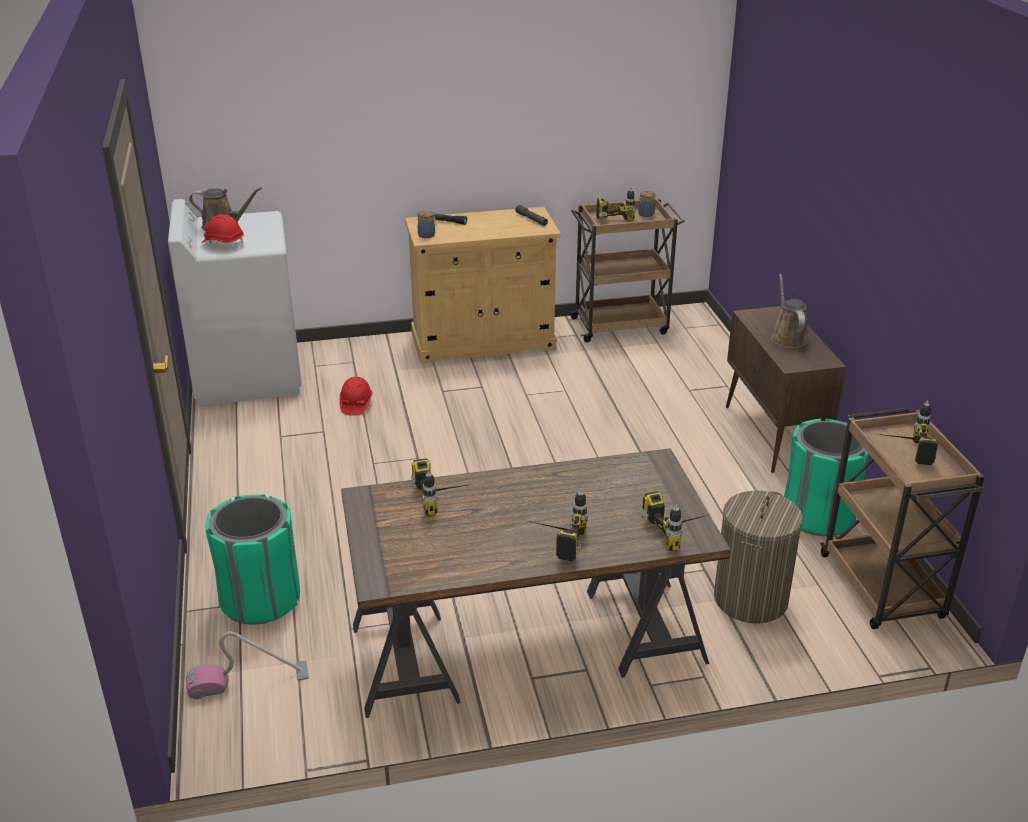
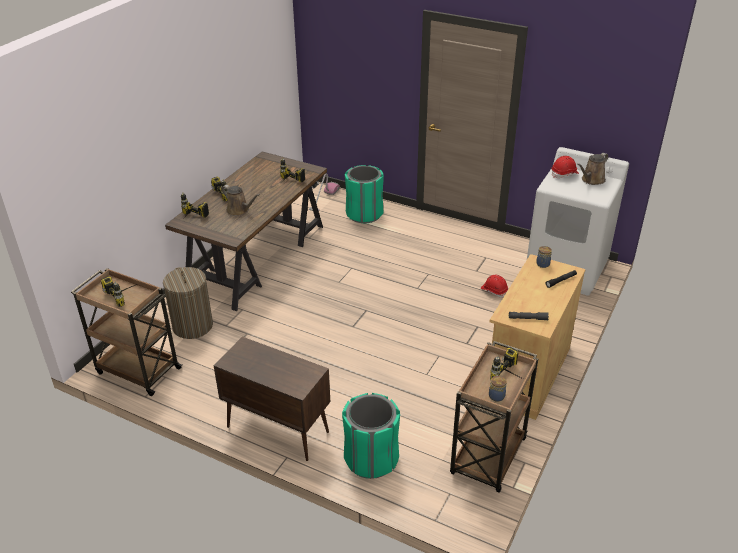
camera: 130 degrees right, 5 degrees up
(787, 337) = (270, 366): brown watering can -> brown watering can (239, 210)
(818, 516) = (200, 390): green trash can -> green trash can (371, 459)

